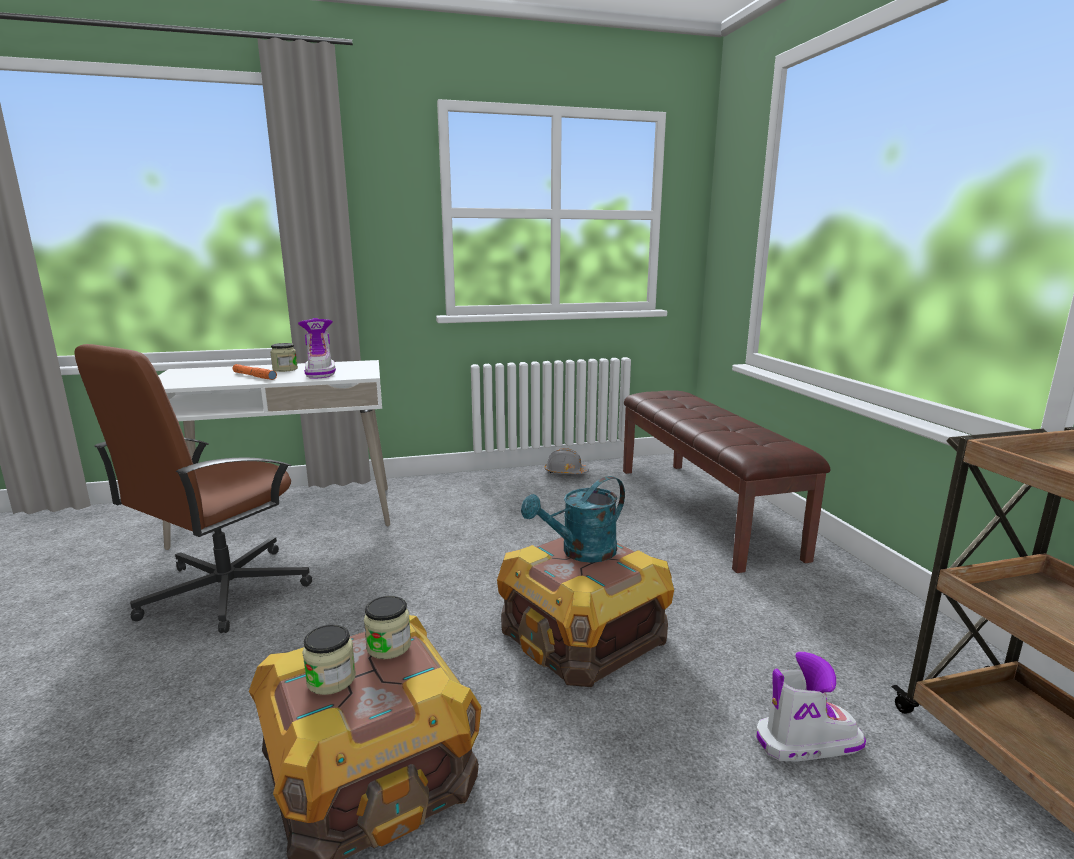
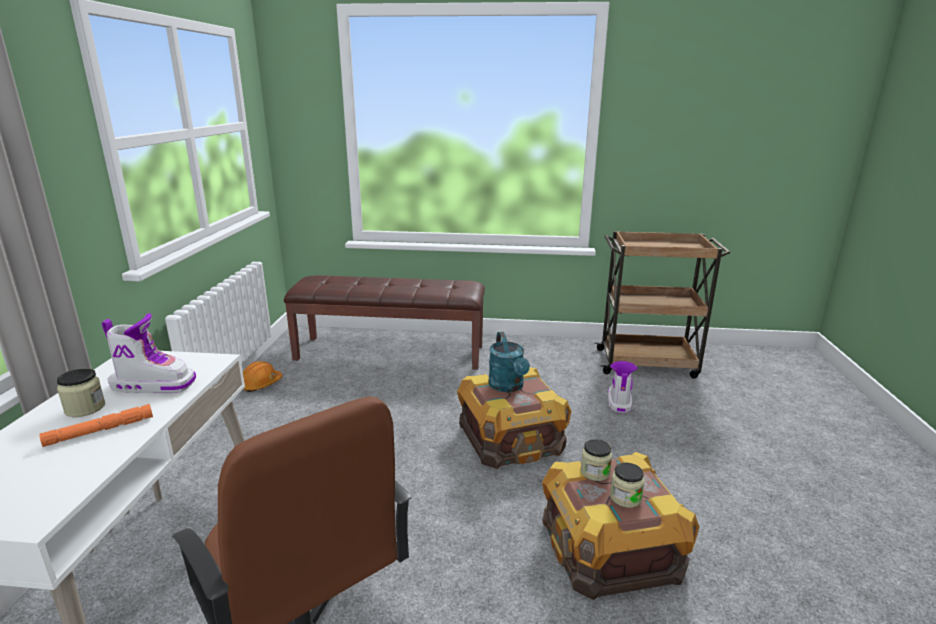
camera: 70 degrees left, 5 degrees up
(565, 473) = (261, 384): grey hard hat -> orange hard hat

